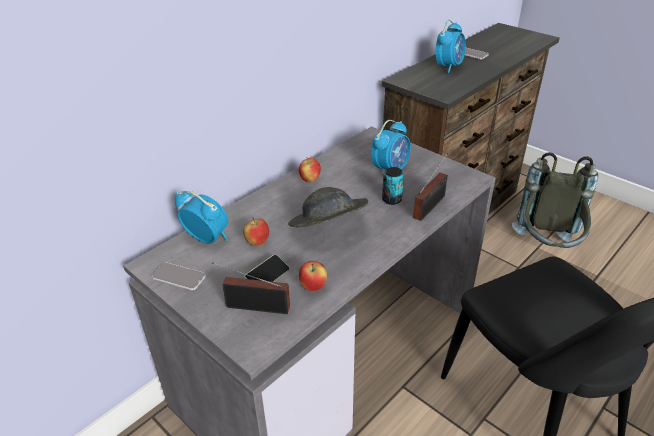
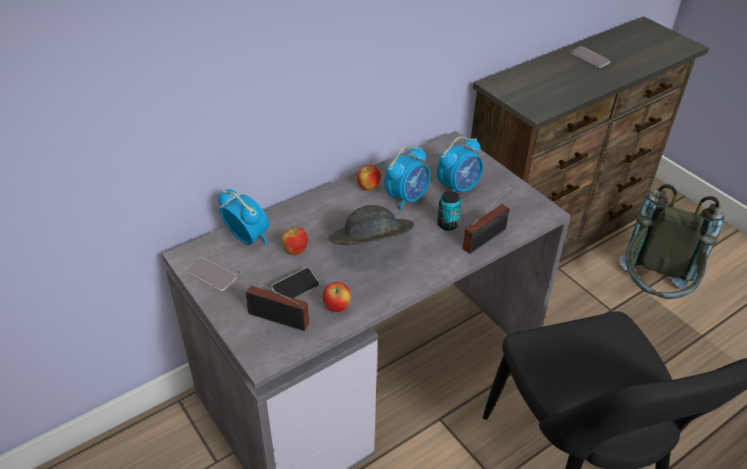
camera: 10 degrees right, 5 degrees up
(448, 66) = (556, 73): alarm clock -> alarm clock (407, 198)

